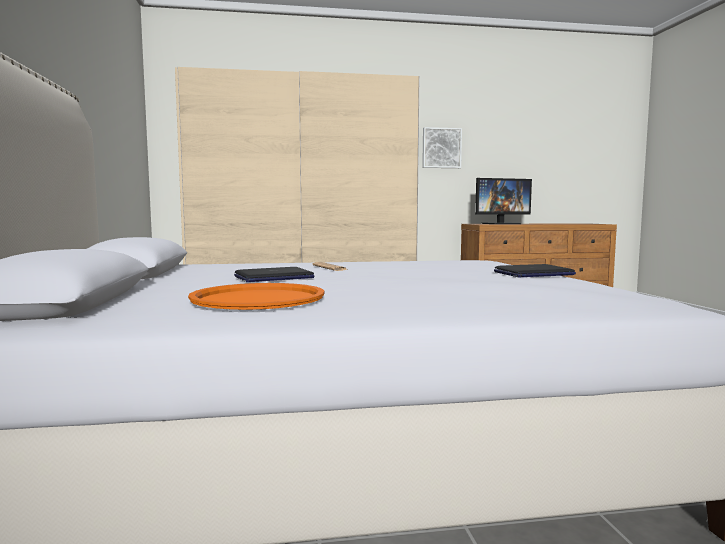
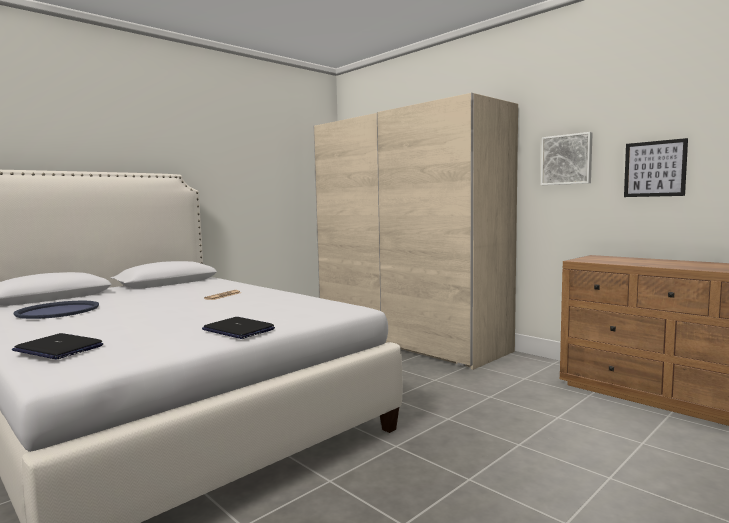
camera: 55 degrees right, 0 degrees up
(258, 298) = (58, 311): orange tray -> blue tray
(273, 277) = (152, 298): laptop -> laptop (58, 348)
(501, 160) = (654, 169): none -> picture
(501, 223) = (630, 259): monitor -> none

